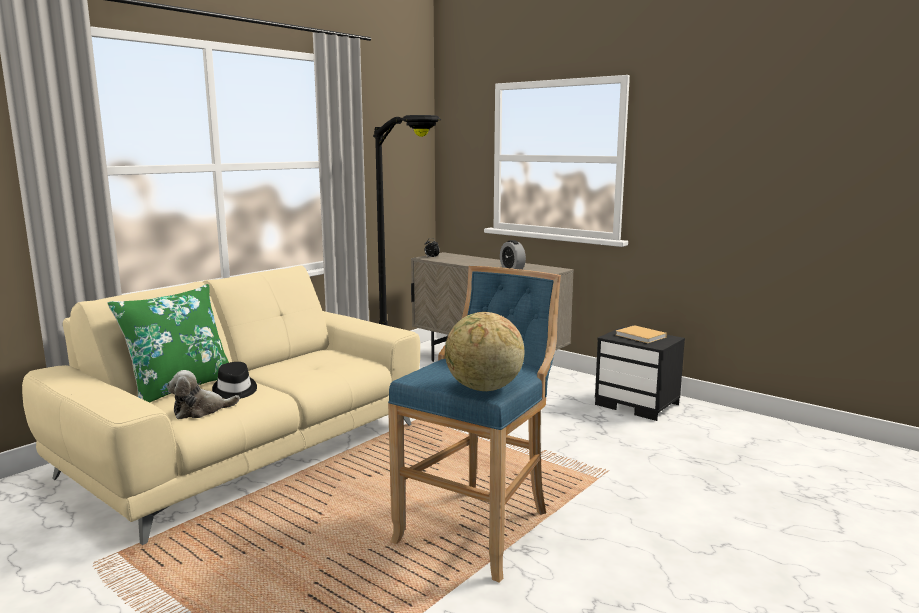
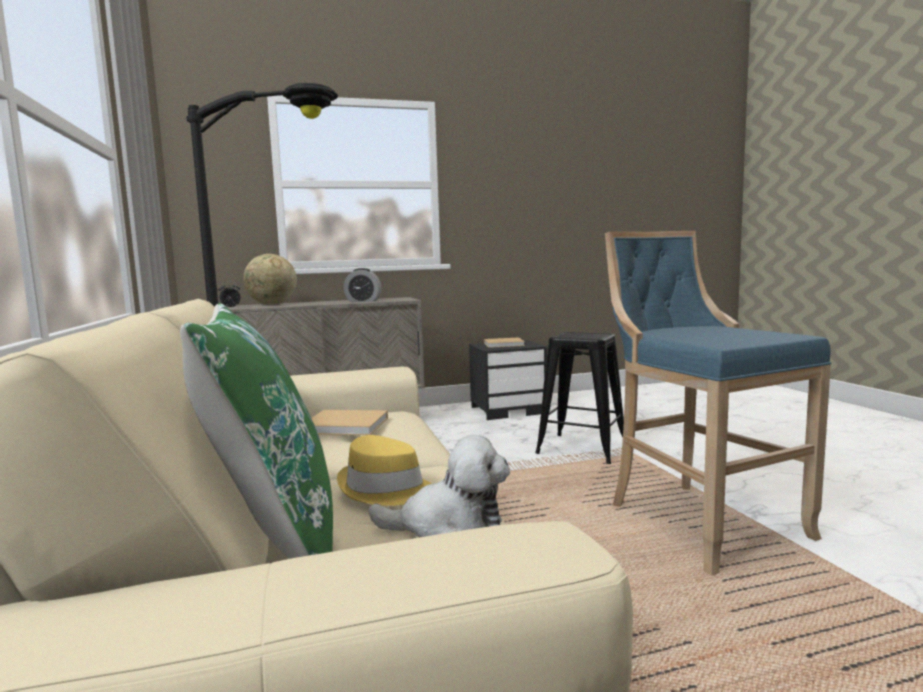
camera: 55 degrees left, 5 degrees down
(200, 411) = (449, 529): plush toy -> plush toy turned 90 degrees counterclockwise
(234, 390) = (385, 490): black hat -> yellow hat
(325, 359) = (348, 426): none -> beige book
(483, 389) = (773, 335): globe -> globe (272, 304)
(580, 455) = (582, 448): none -> black stool

